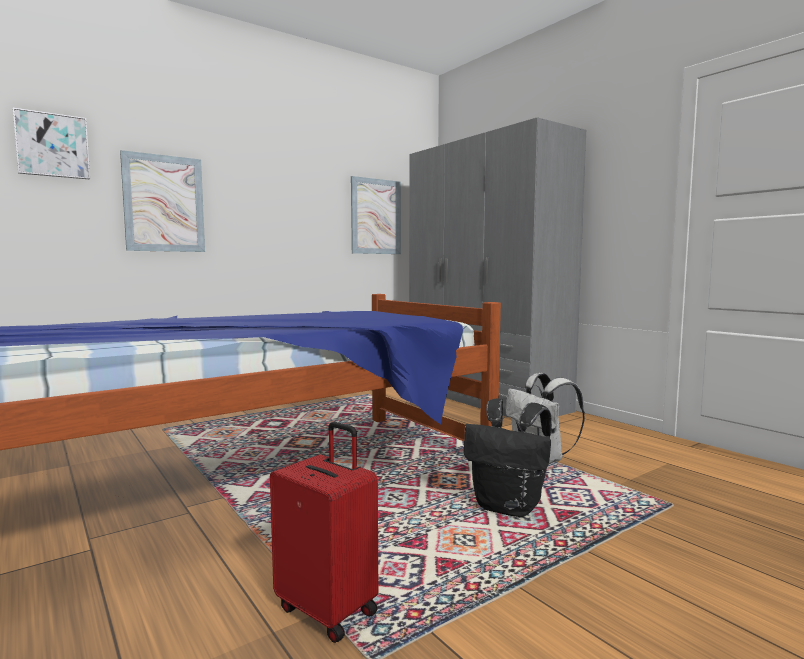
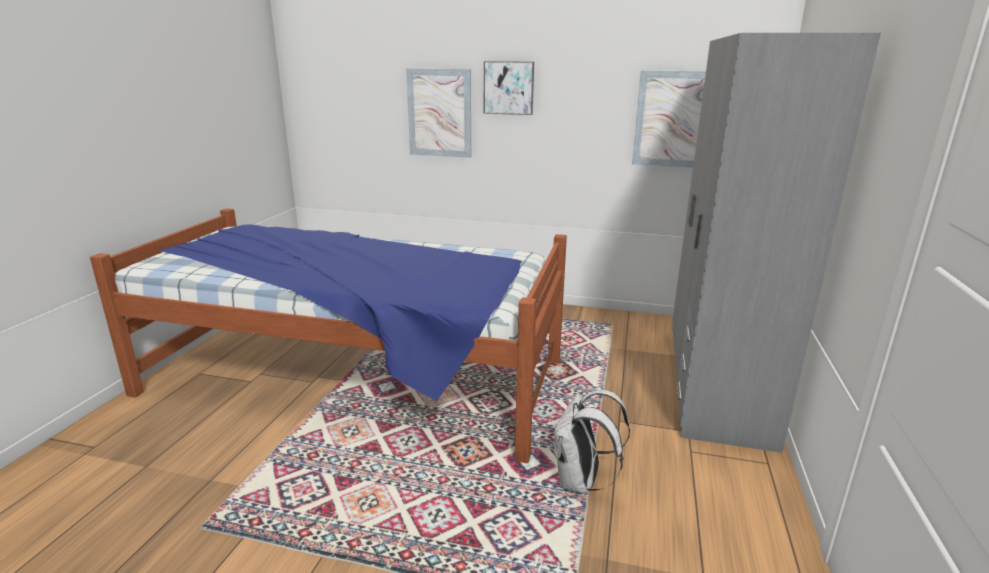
camera: 50 degrees right, 15 degrees up
(52, 145) = (363, 70): picture -> picture (508, 88)
(329, 609) = (243, 487): red suitcase -> none
(509, 507) = (449, 503): black backpack -> none

